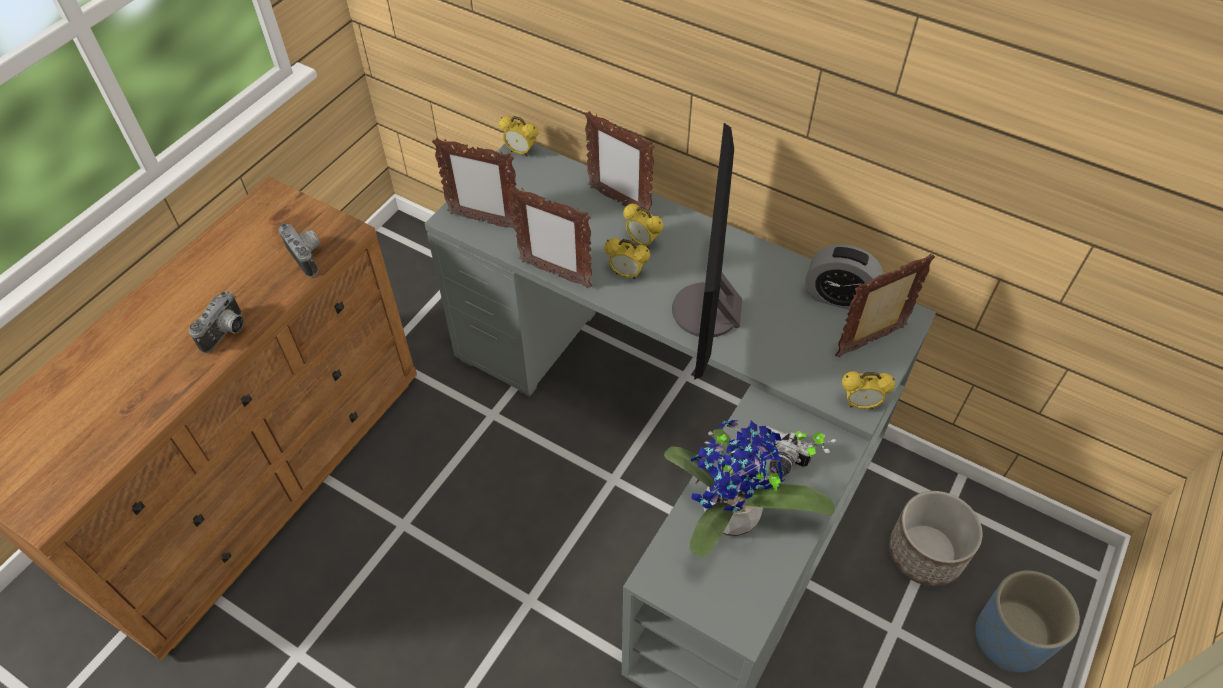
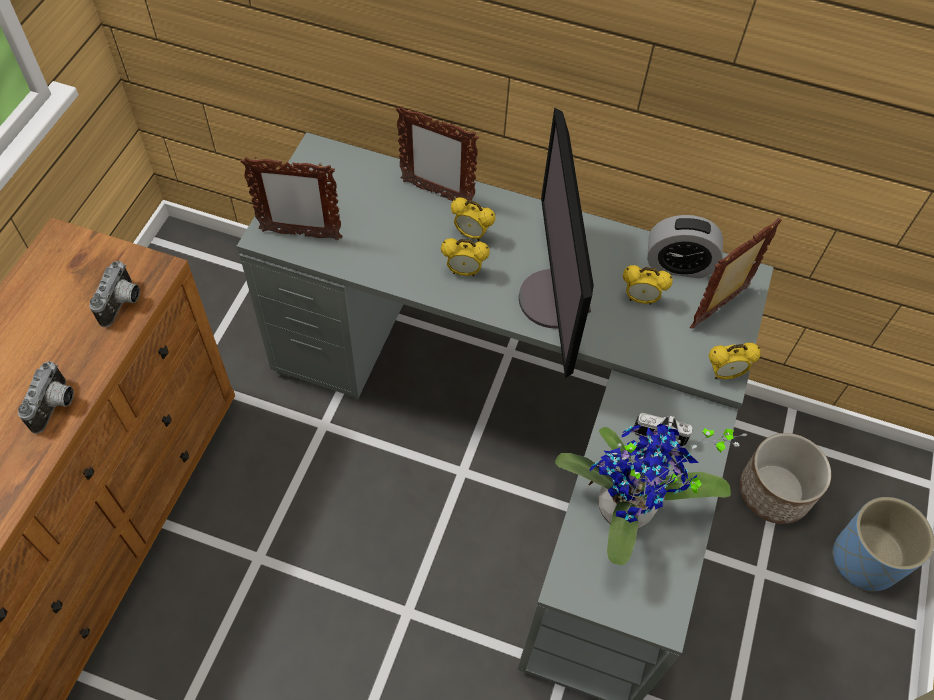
camera: 15 degrees left, 5 degrees up
(308, 256) = (123, 304): camera -> camera turned 60 degrees clockwise
(520, 152) = (319, 150): alarm clock -> alarm clock (640, 299)
(555, 274) = (390, 282): picture frame -> none

